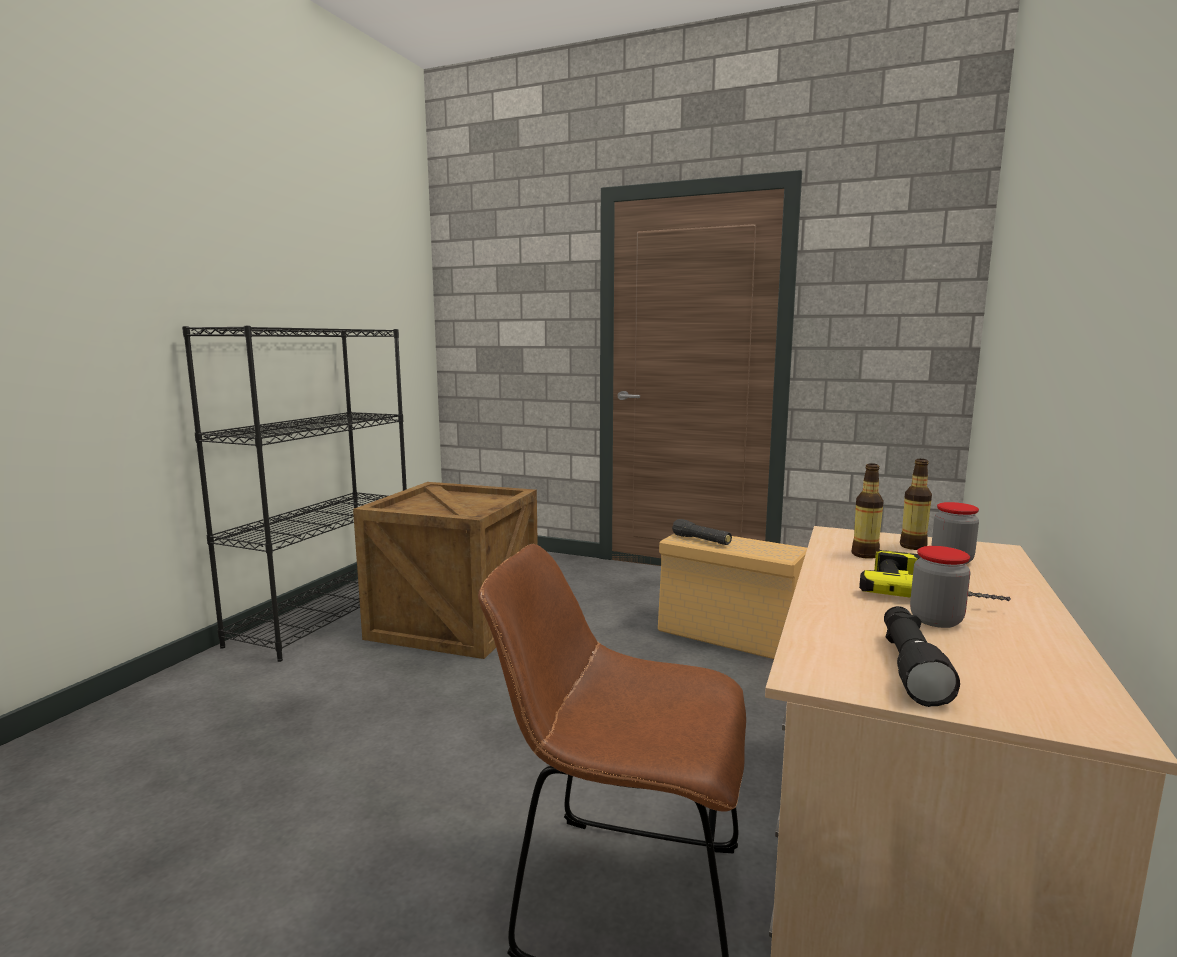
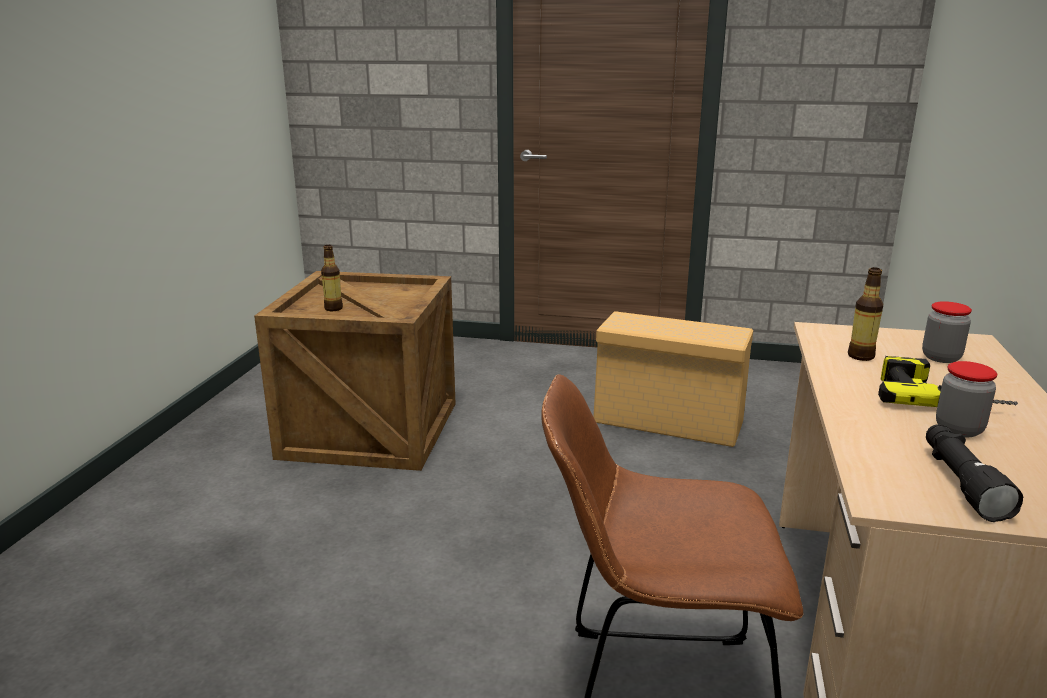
camera: 10 degrees left, 10 degrees up
(326, 615) = (215, 433): black bookcase -> none
(701, 540) = (640, 326): black flashlight -> none
(913, 546) = (899, 343): bottle -> bottle (333, 308)

